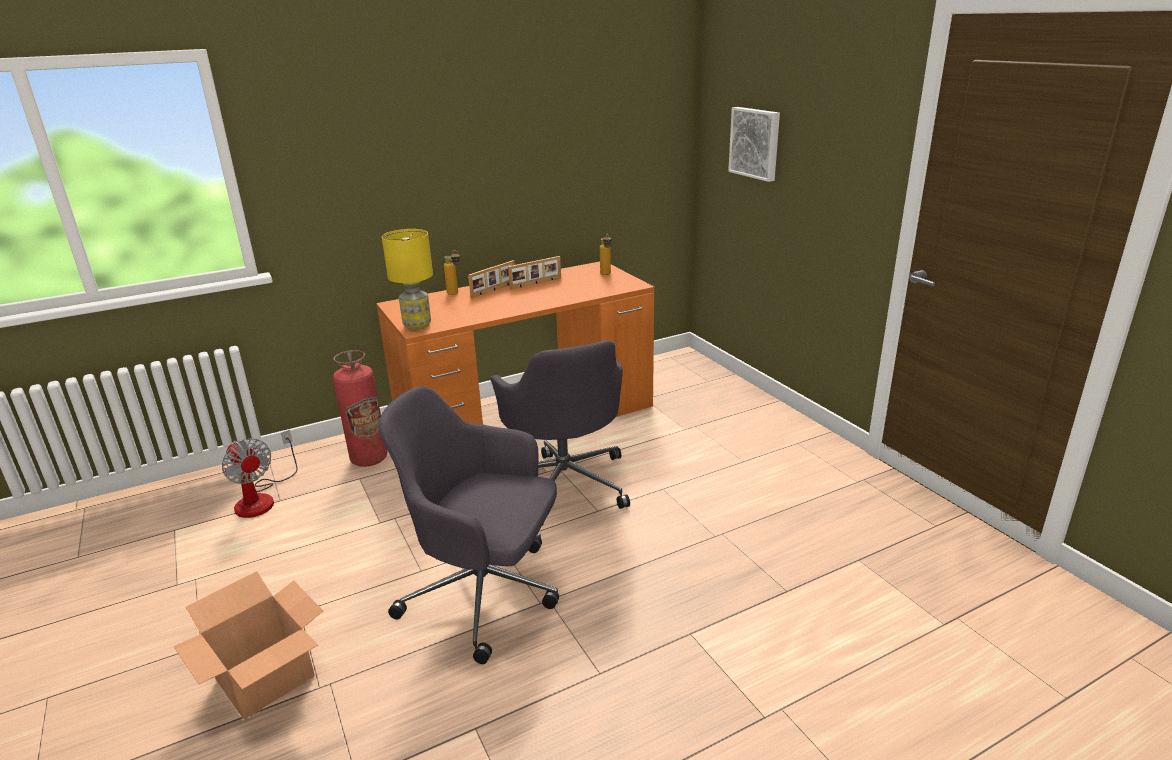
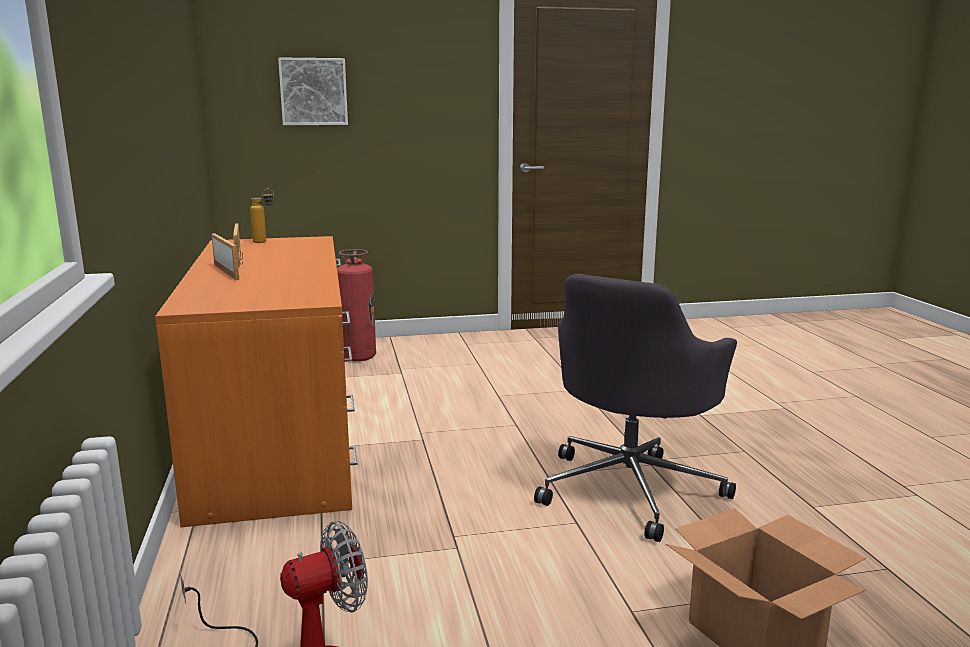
camera: 75 degrees left, 10 degrees down
(369, 459) = (269, 553): fire extinguisher -> fire extinguisher (358, 357)
(416, 325) = (302, 300): yellow table lamp -> none
(455, 294) = (206, 284): bottle -> none
(565, 483) = (455, 433): grey office chair -> none

